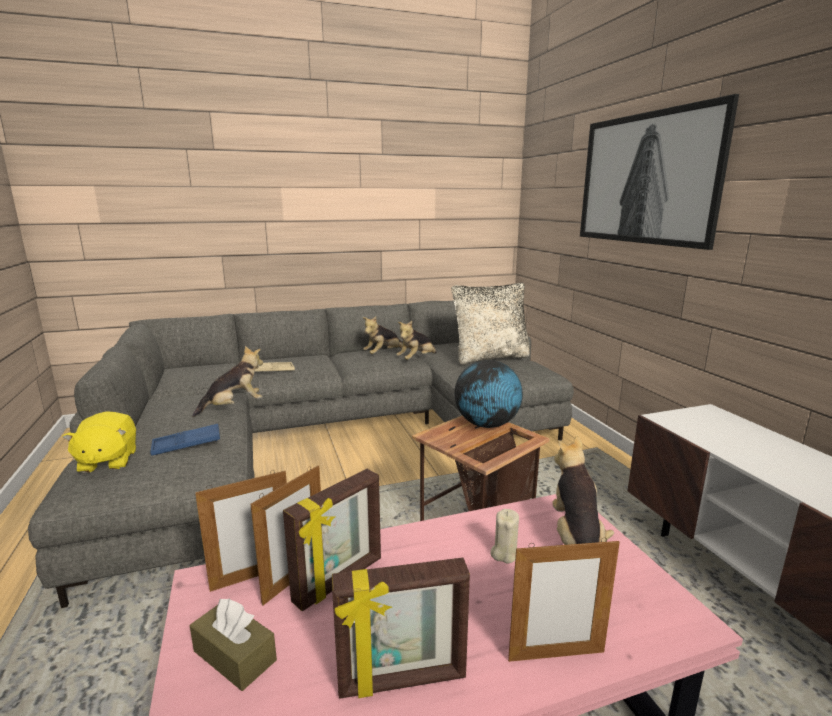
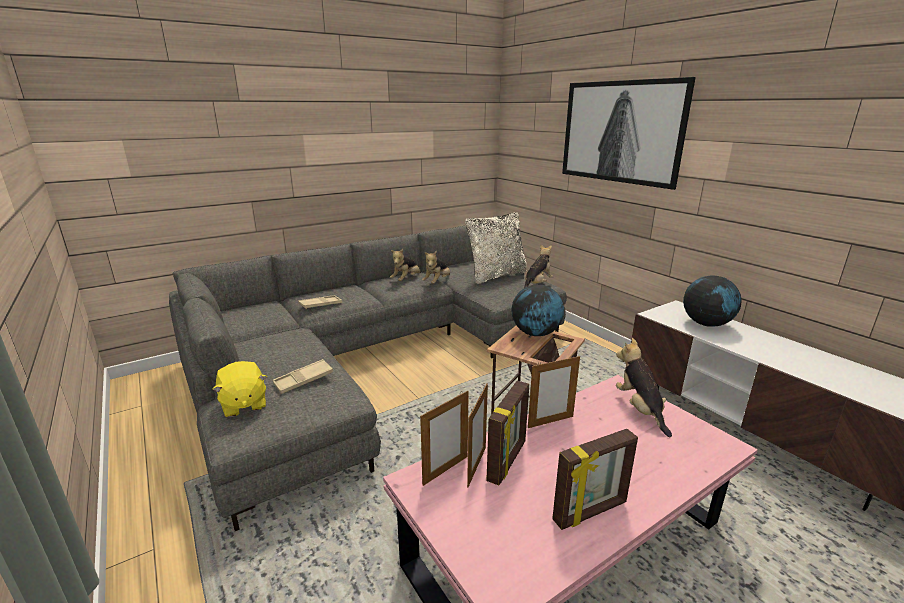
camera: 15 degrees left, 5 degrees up
(187, 444) = (304, 380): blue tray -> beige tray
(234, 407) = (316, 342): plush toy -> plush toy (537, 284)
(235, 655) = (475, 521): brown tissue box -> none
(504, 553) = (601, 424): beige candle -> none
(556, 656) = (667, 479): picture frame -> picture frame (550, 422)
(740, 438) = (706, 324): none -> globe

